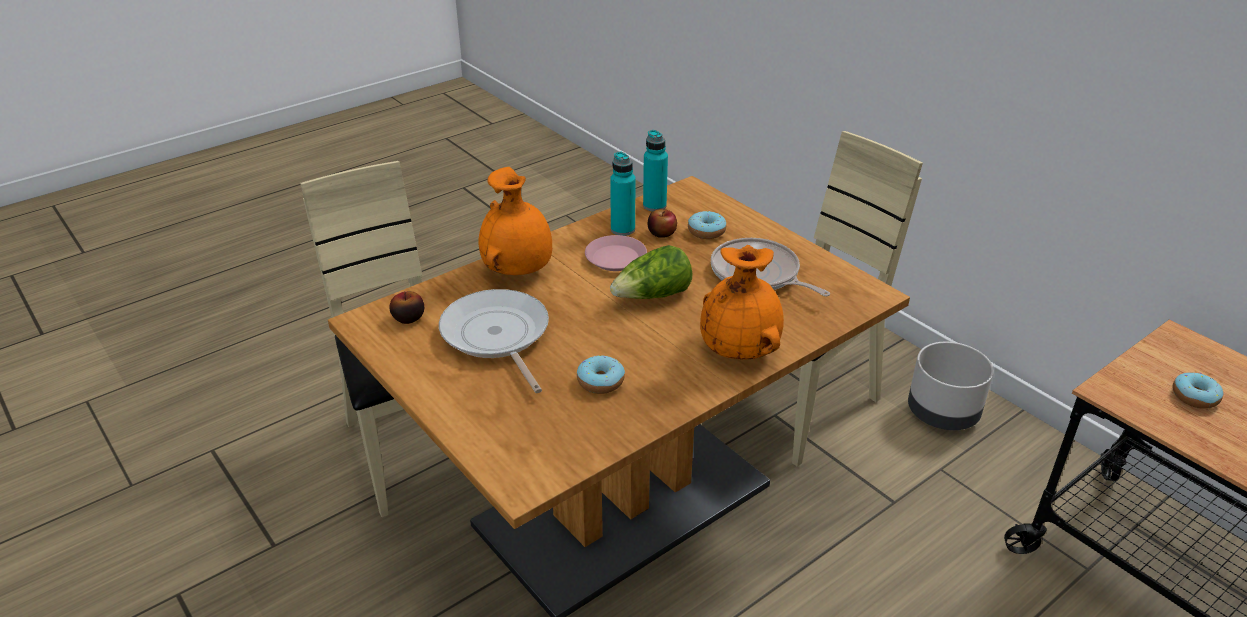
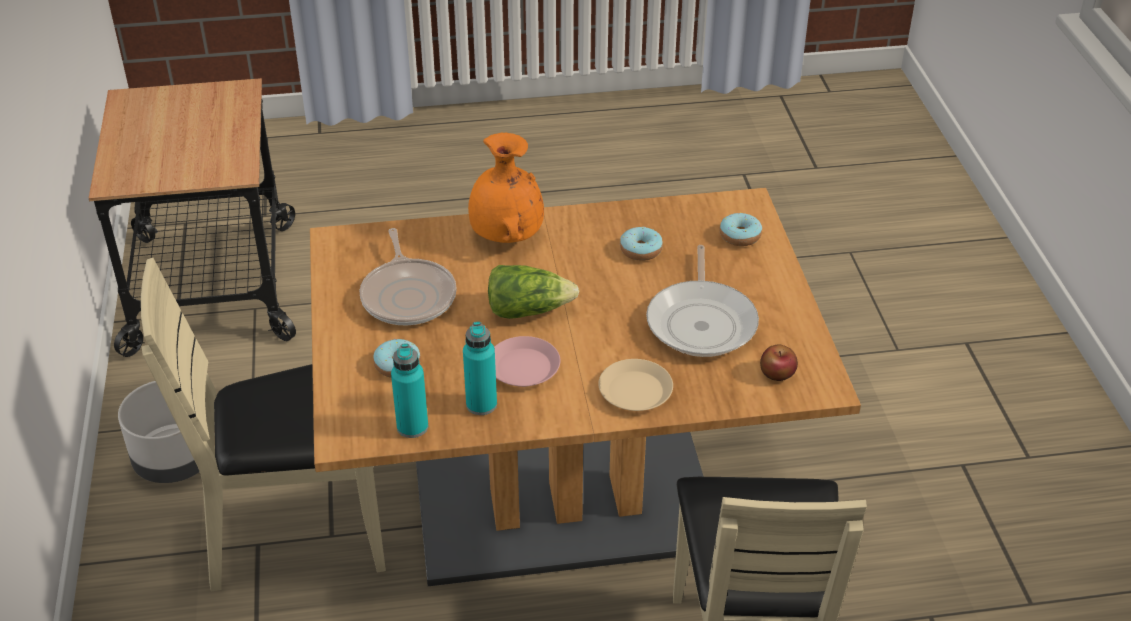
camera: 150 degrees left, 5 degrees up
(519, 270) = (635, 391): orange vase -> beige plate
(662, 233) = (445, 382): apple -> none
(1194, 397) = (188, 149): donut -> donut (740, 236)

